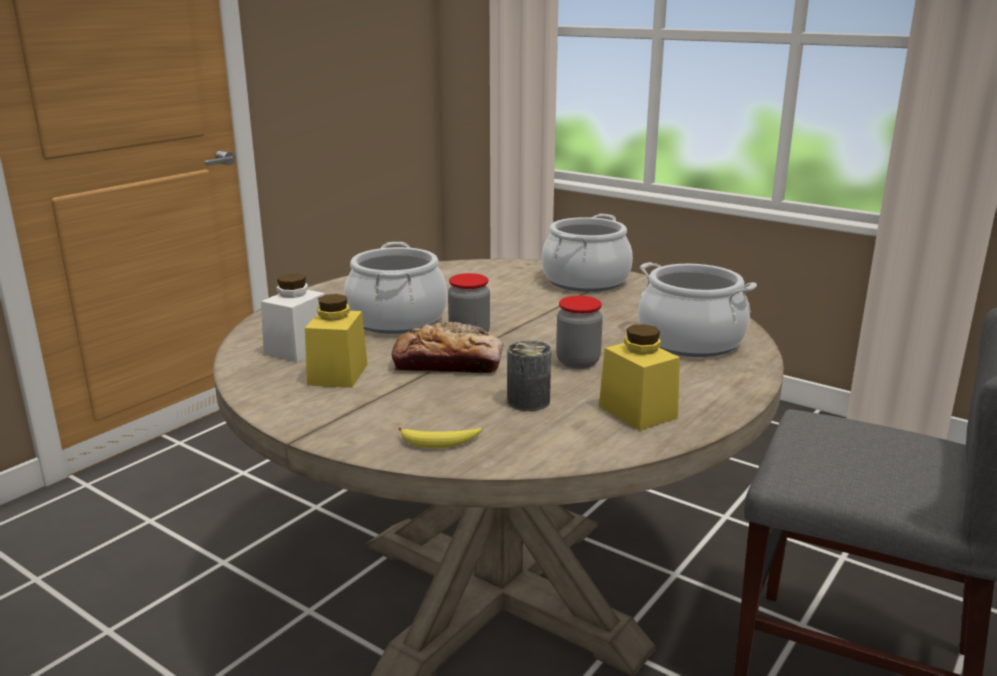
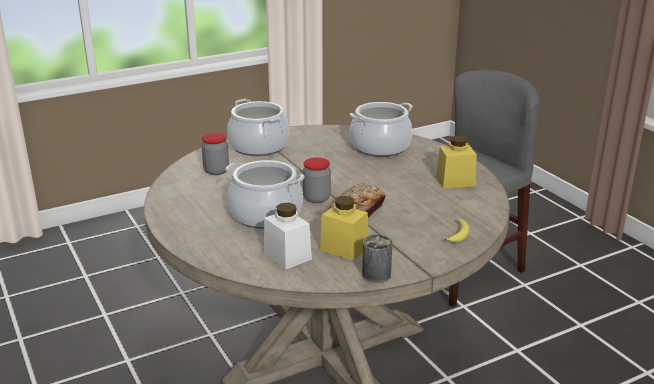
camera: 65 degrees left, 5 degrees up
(528, 401) = (424, 203): can -> can (376, 275)
(578, 362) = (384, 179): jar -> jar (216, 171)

